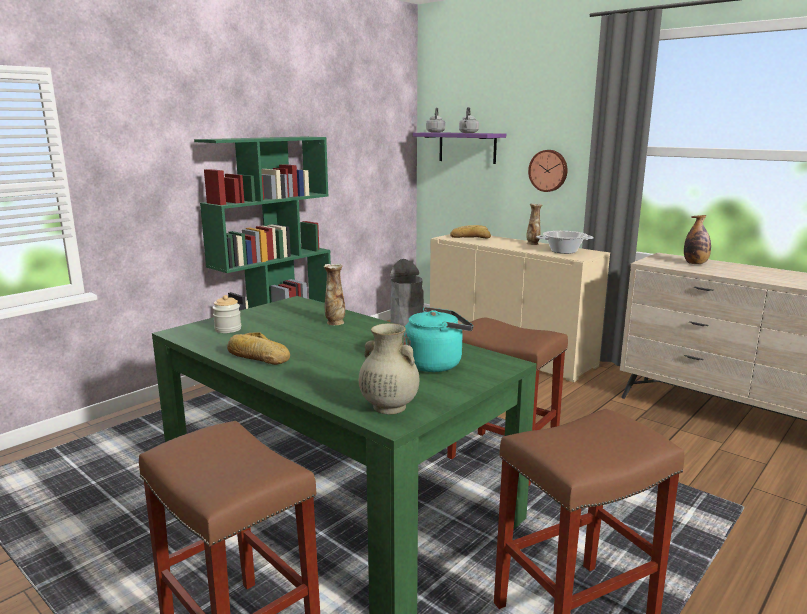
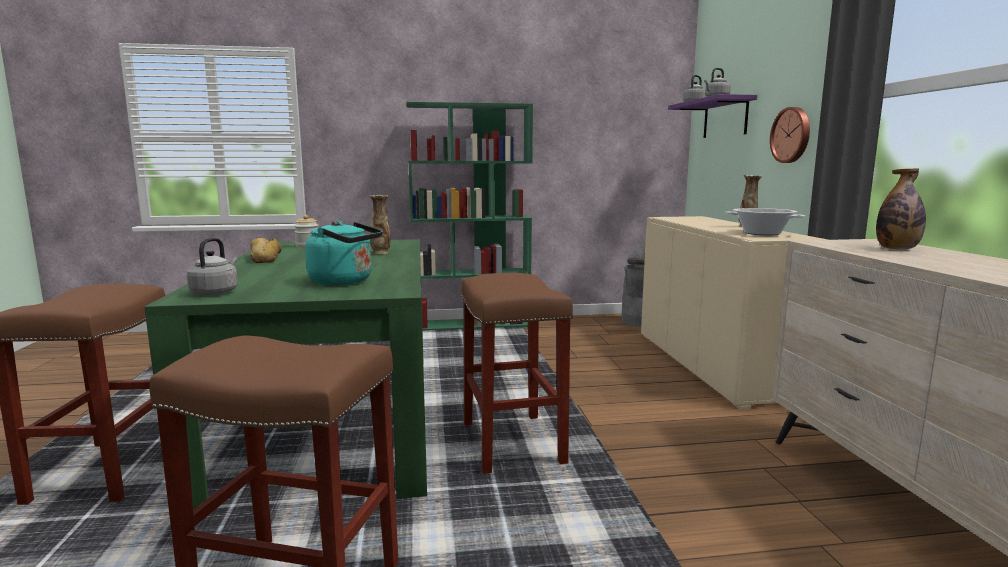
camera: 40 degrees right, 5 degrees down
(388, 407) = (216, 292): beige vase -> grey kettle
(470, 237) = (691, 219): bread -> none

